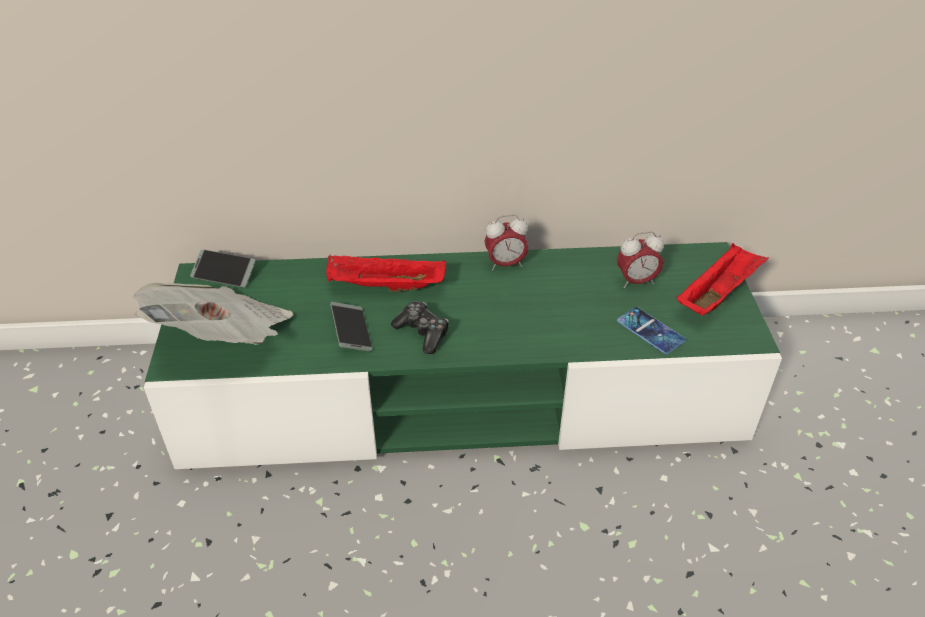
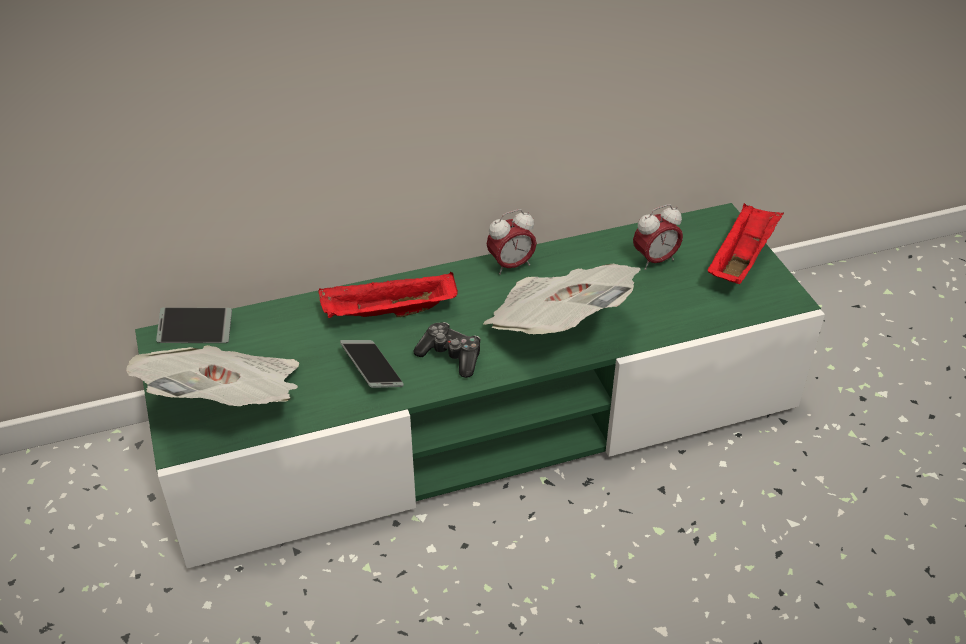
camera: 15 degrees left, 0 degrees up
(525, 324) = (557, 326): none -> newspaper
(650, 331) = (687, 310): phone -> none

